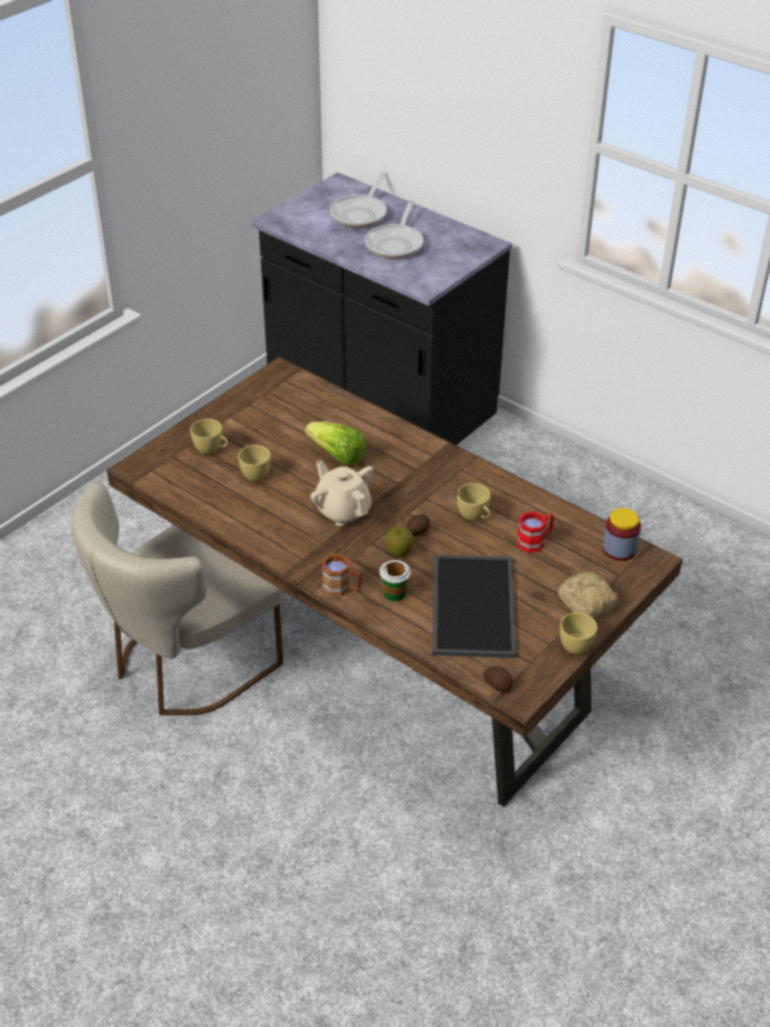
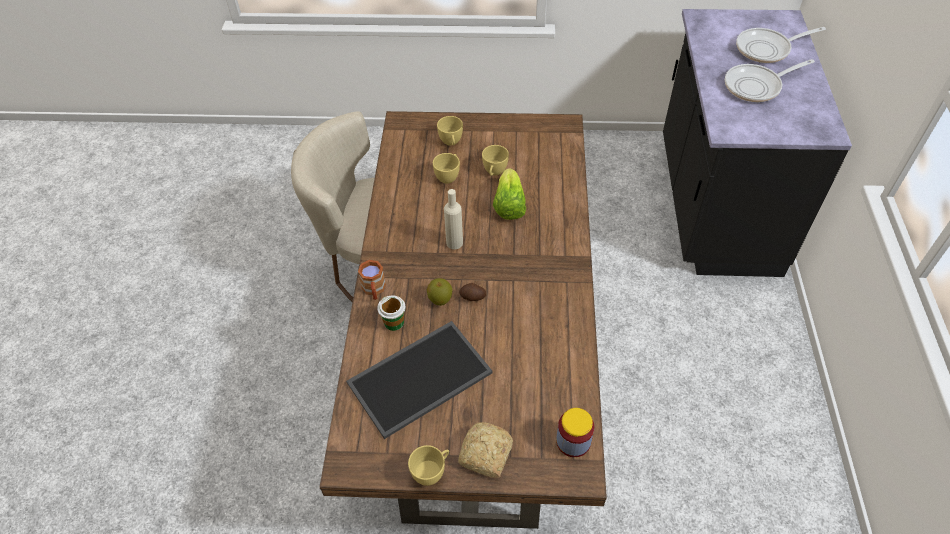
camera: 55 degrees right, 10 degrees up
(342, 511) = (454, 242): beige teapot -> beige bottle
(475, 517) = (520, 321): yellow cup -> yellow cup (494, 172)
(498, 684) = (346, 444): potato -> none
(535, 541) = (529, 376): red mug -> none

